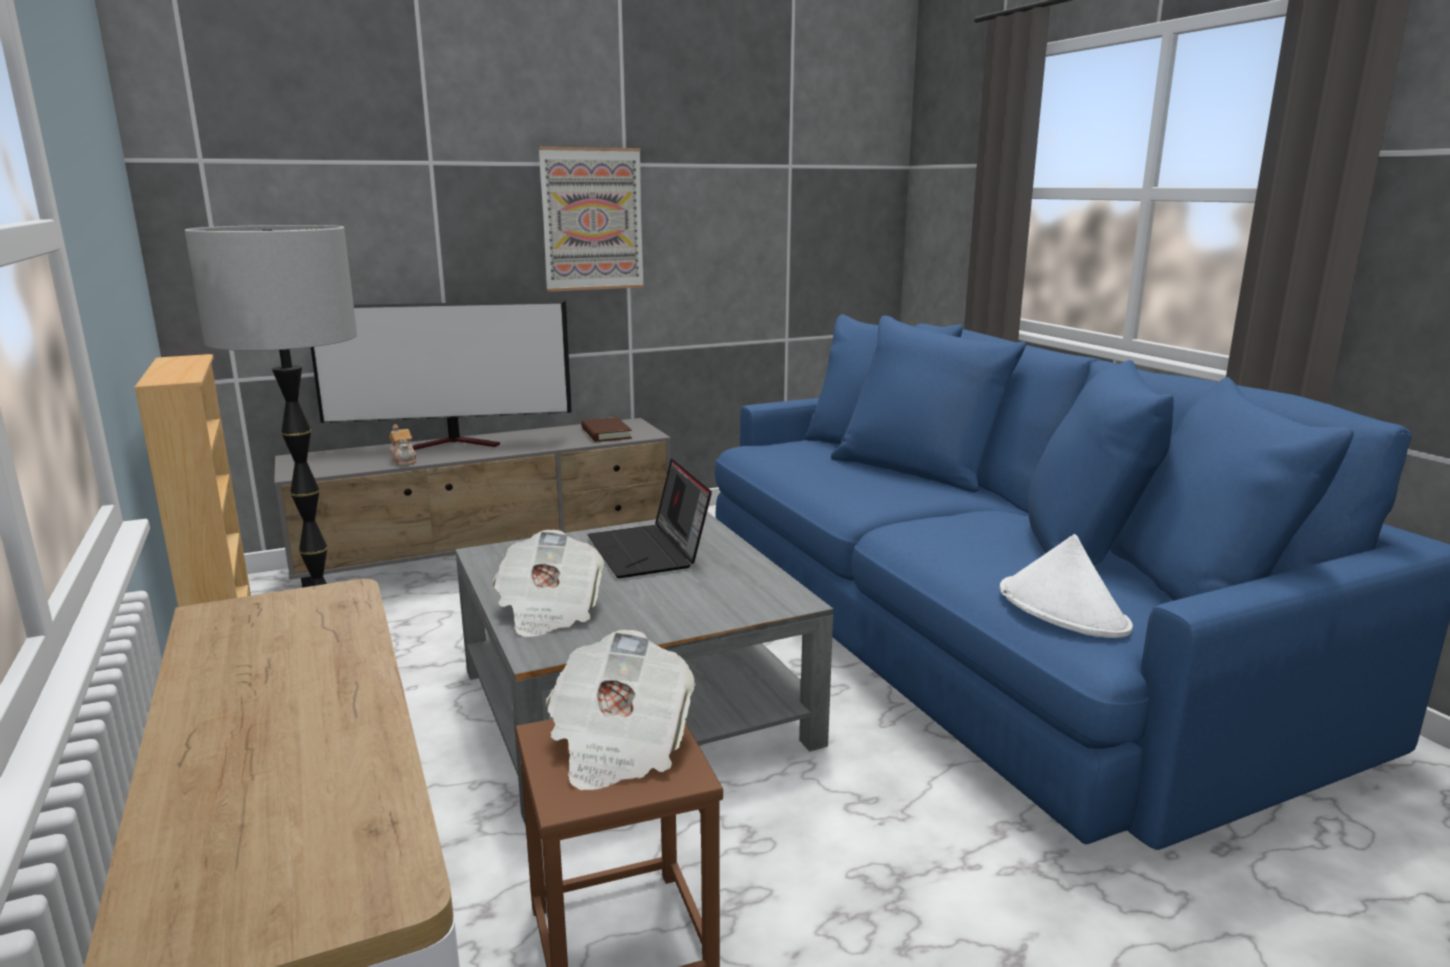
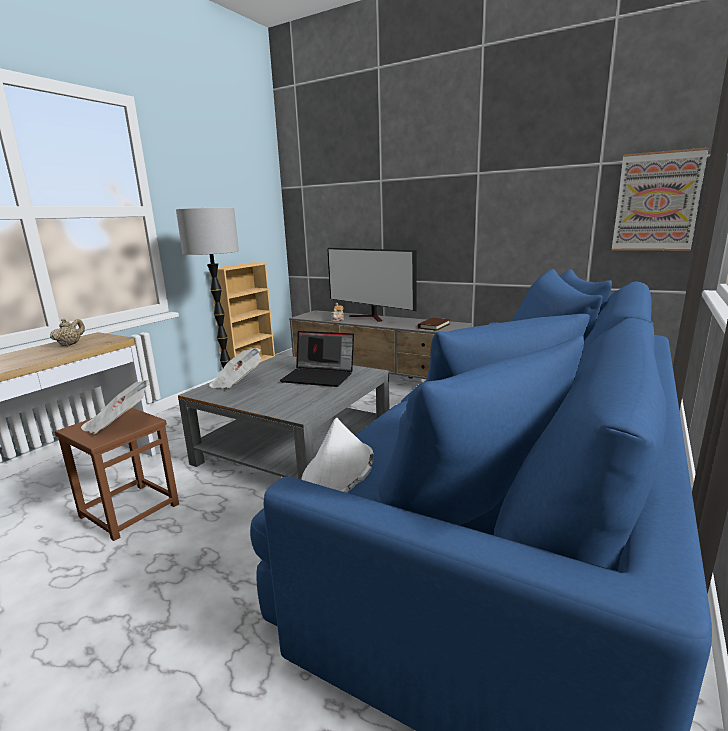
camera: 55 degrees right, 0 degrees up
(264, 644) = (70, 344): none -> beige teapot
(592, 219) = (455, 206): picture -> picture (656, 202)
(649, 552) = (319, 376): laptop -> laptop turned 105 degrees counterclockwise

